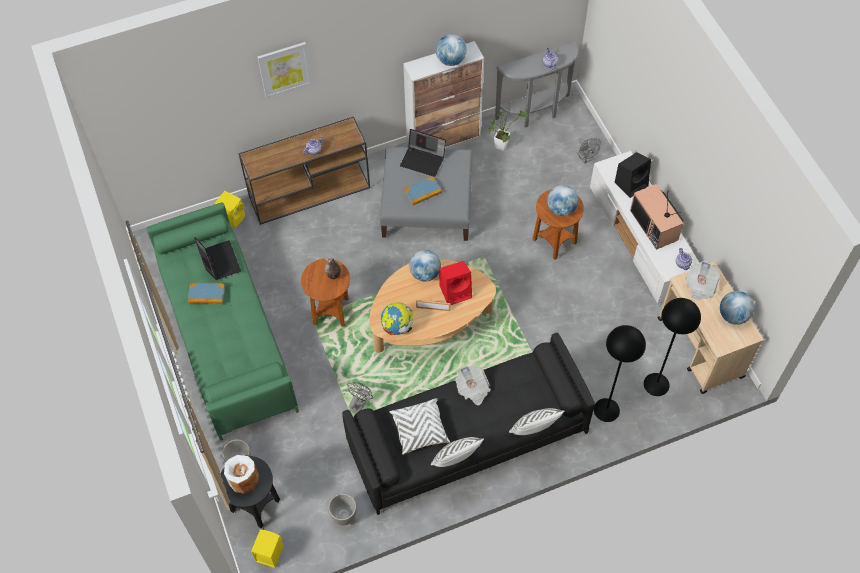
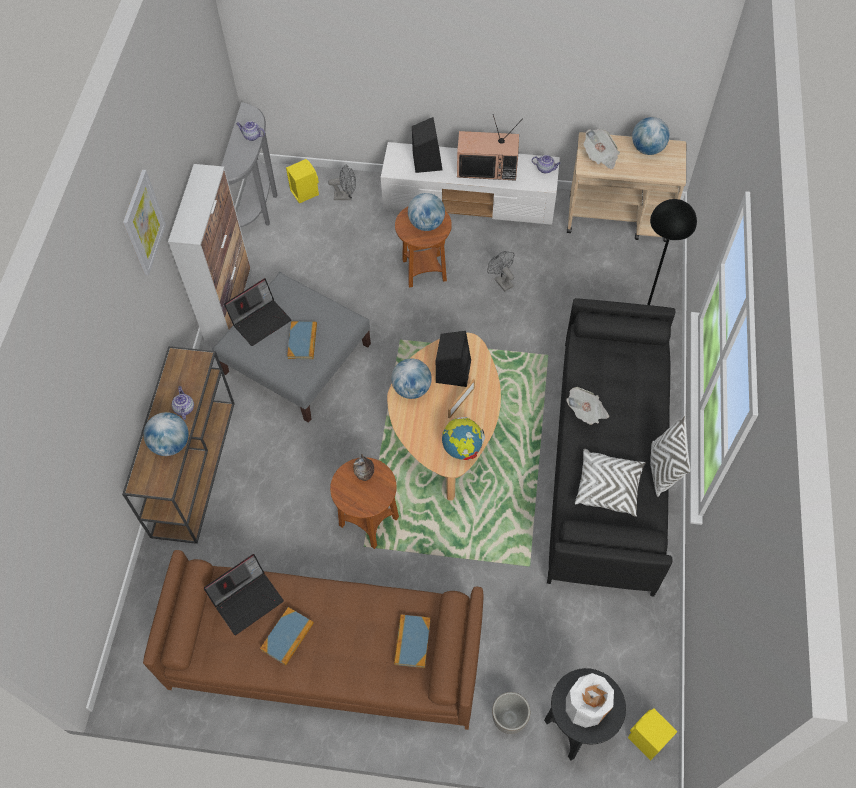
camera: 60 degrees left, 0 degrees up
(219, 261) = (248, 599): laptop -> laptop turned 135 degrees clockwise
(226, 334) = (325, 654): green sofa -> brown sofa
(233, 217) = (163, 569): yellow speaker -> yellow speaker (304, 192)
(240, 364) = (412, 641): none -> book
(284, 69) = (102, 344): picture -> picture (143, 223)
(343, 516) = (638, 632): planter -> none
(359, 403) = (506, 548): grey fan -> grey fan (501, 281)
(451, 60) = (202, 196): globe -> globe (171, 444)
(456, 291) = (453, 370): red speaker -> black speaker
(502, 144) = (274, 255): potted plant -> none
(534, 429) = (664, 380): white pillow -> none
(656, 384) = (636, 271): black floor lamp -> none

